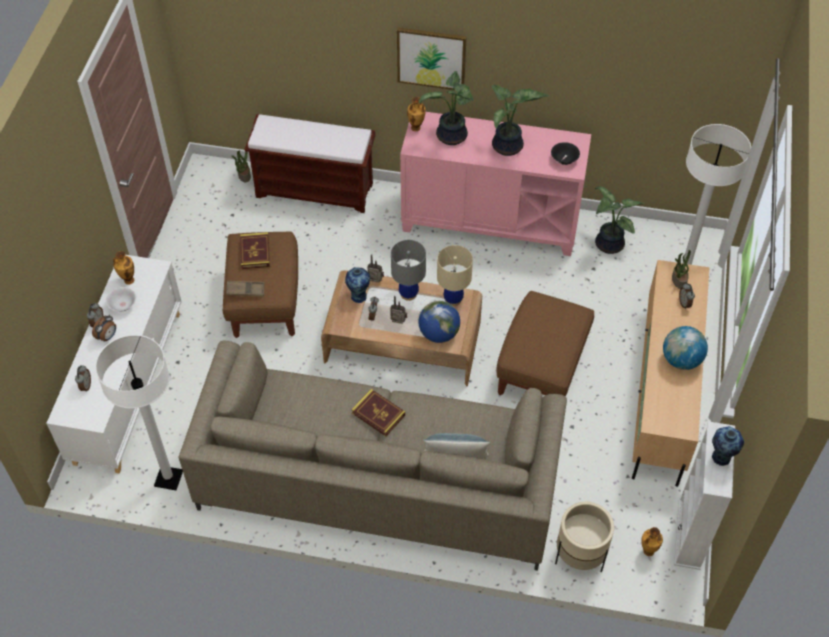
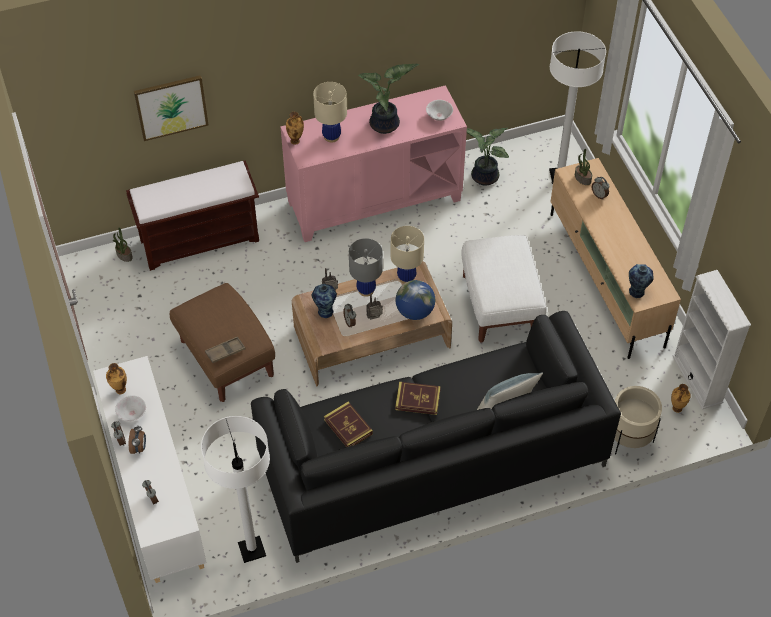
camera: 30 degrees left, 0 degrees up
(255, 252) = (209, 315): book -> book (348, 427)
(378, 480) = (431, 460): beige sofa -> black sofa
(431, 58) = (292, 71): picture -> picture (171, 107)
(451, 137) = (331, 137): potted plant -> beige table lamp
(541, 369) = (499, 305): brown ottoman -> white ottoman
(564, 160) = (439, 116): black bowl -> white bowl
(681, 360) = (626, 241): globe -> none
(721, 458) = (724, 299): vase -> vase (637, 292)

